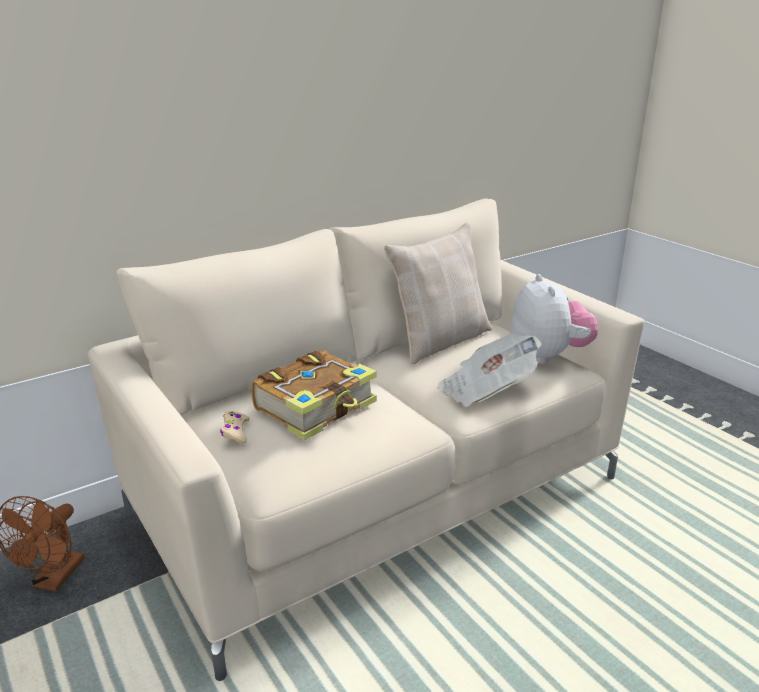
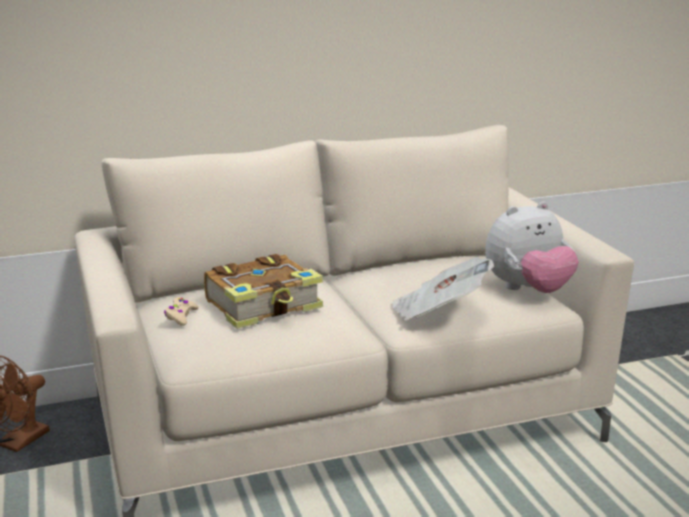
camera: 15 degrees right, 5 degrees down
(440, 340) = (422, 265): beige pillow -> none
(548, 356) = (528, 290): plush toy -> plush toy turned 60 degrees clockwise

